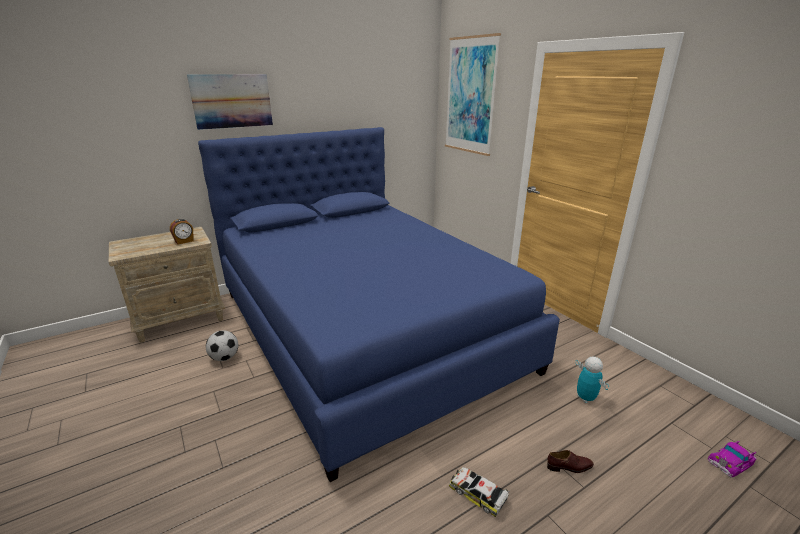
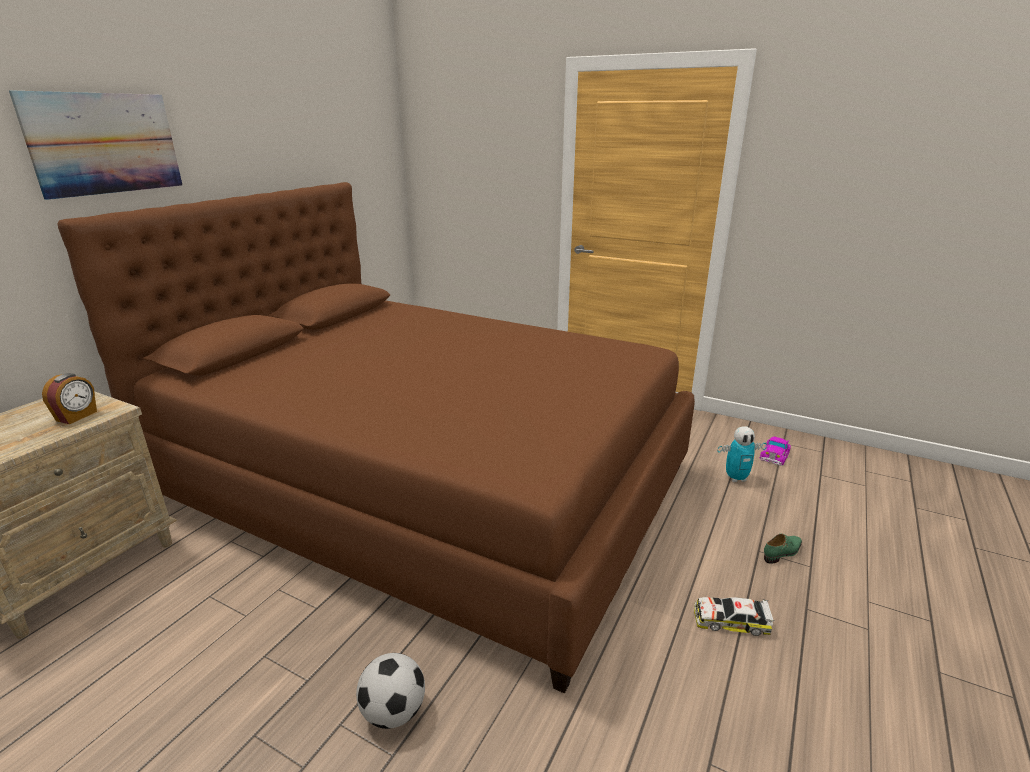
camera: 30 degrees left, 0 degrees up
(224, 358) = (235, 599): football -> football (394, 712)
(365, 328) = (427, 483): blue bed -> brown bed
(470, 96) = (463, 132): picture -> none
(569, 467) = (782, 552): brown shoe -> green shoe
(585, 398) = (736, 478): toy robot -> toy robot turned 135 degrees clockwise
(731, 461) = (887, 491): toy car -> toy car (775, 454)

